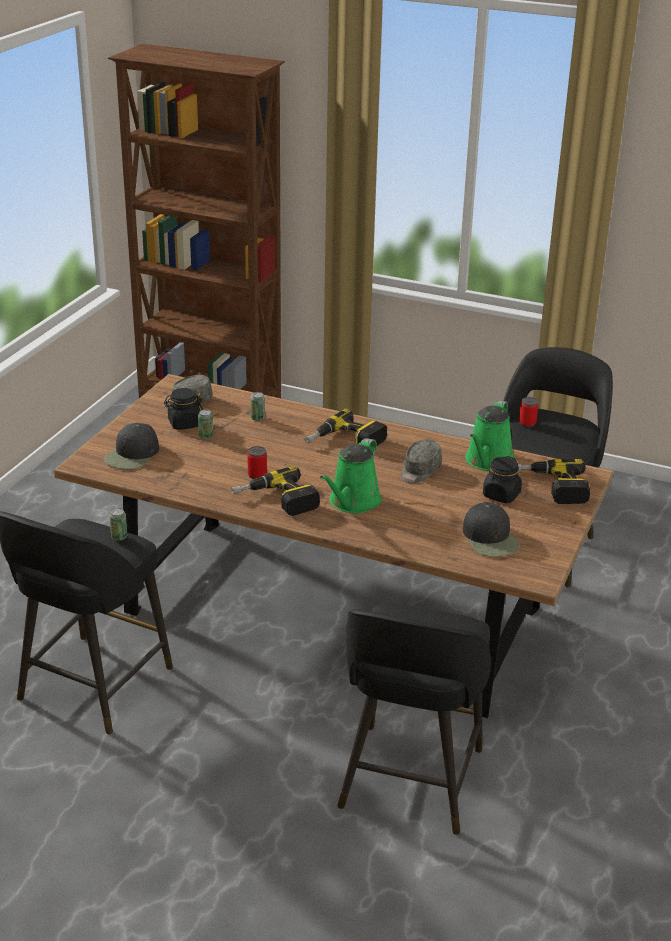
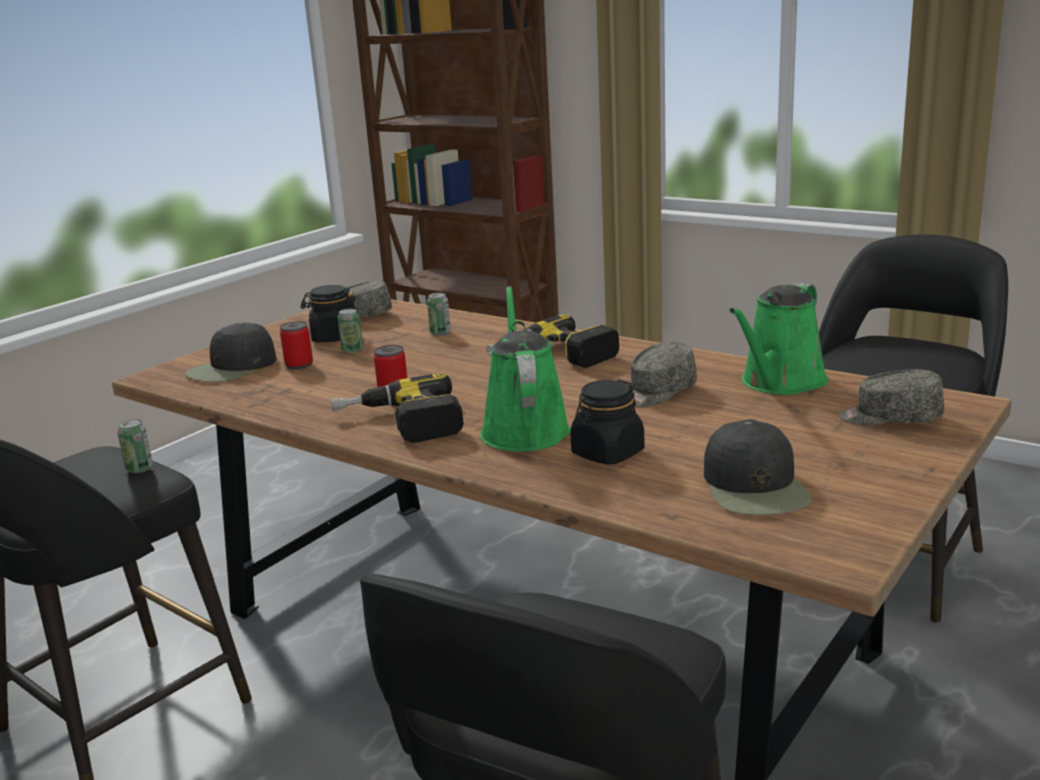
camera: 15 degrees right, 10 degrees down
(352, 502) = (524, 429): green watering can -> green watering can turned 135 degrees clockwise
(501, 495) = (792, 426): black jar -> black jar (607, 453)
(527, 423) = (862, 349): can -> can (299, 365)
(551, 487) = (889, 418): power drill -> grey cap

